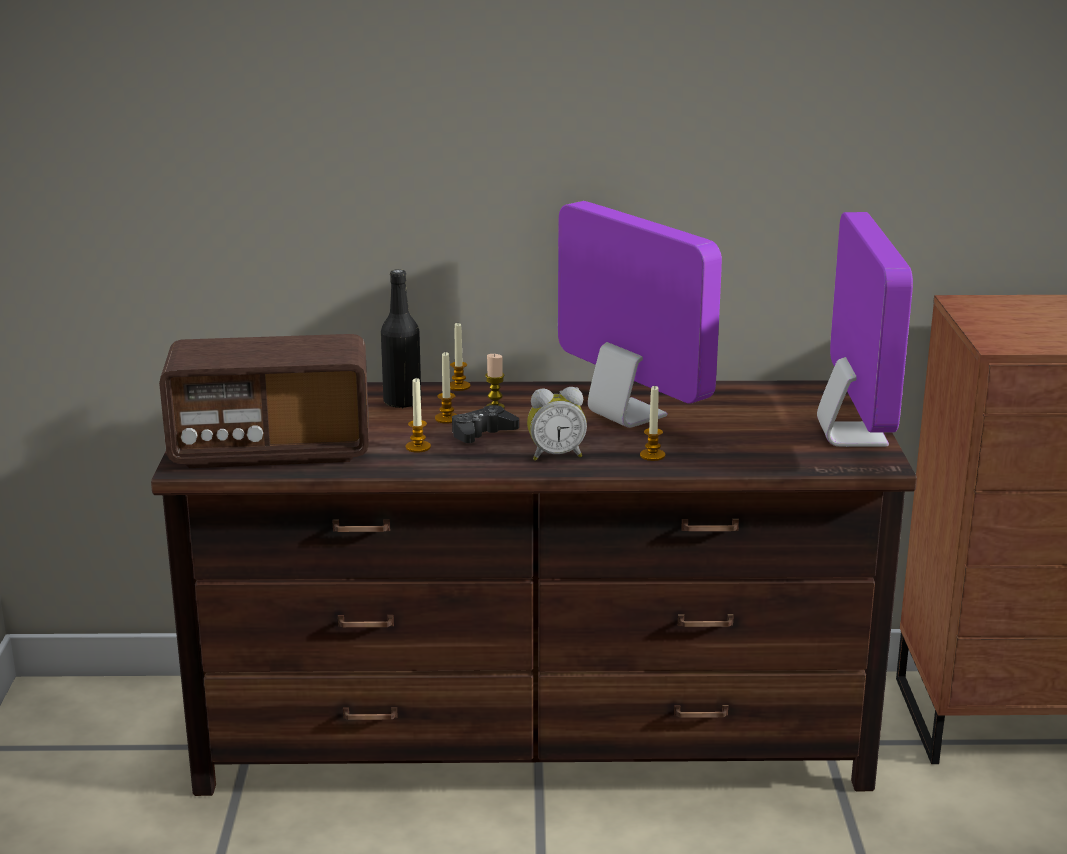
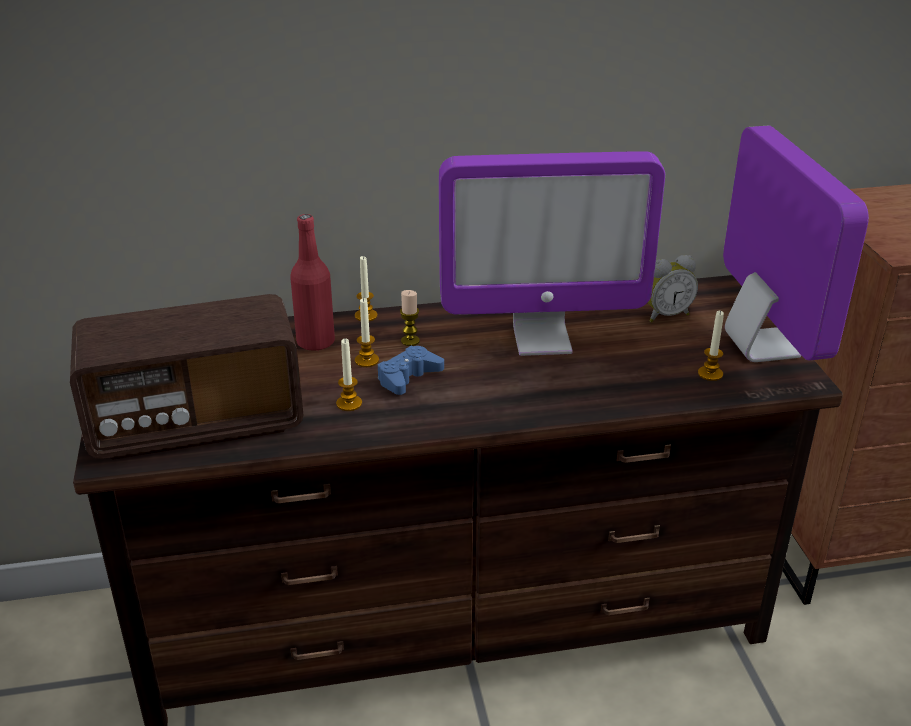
camera: 10 degrees left, 10 degrees up
(402, 402) = (315, 342): black bottle -> red bottle
(482, 433) = (408, 377): black game controller -> blue game controller
(556, 455) = (491, 401): alarm clock -> alarm clock (665, 315)
(627, 415) = (542, 339): monitor -> monitor turned 135 degrees clockwise
(652, 455) = (586, 392): candle -> candle (710, 374)

